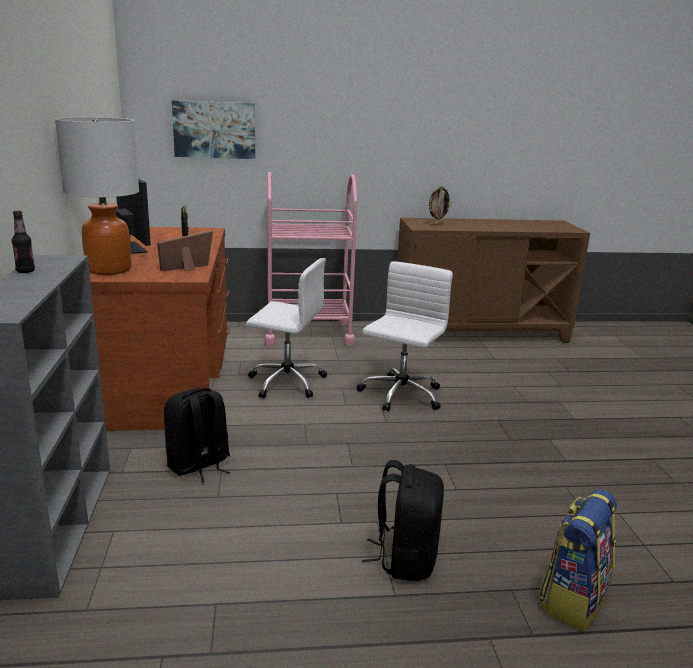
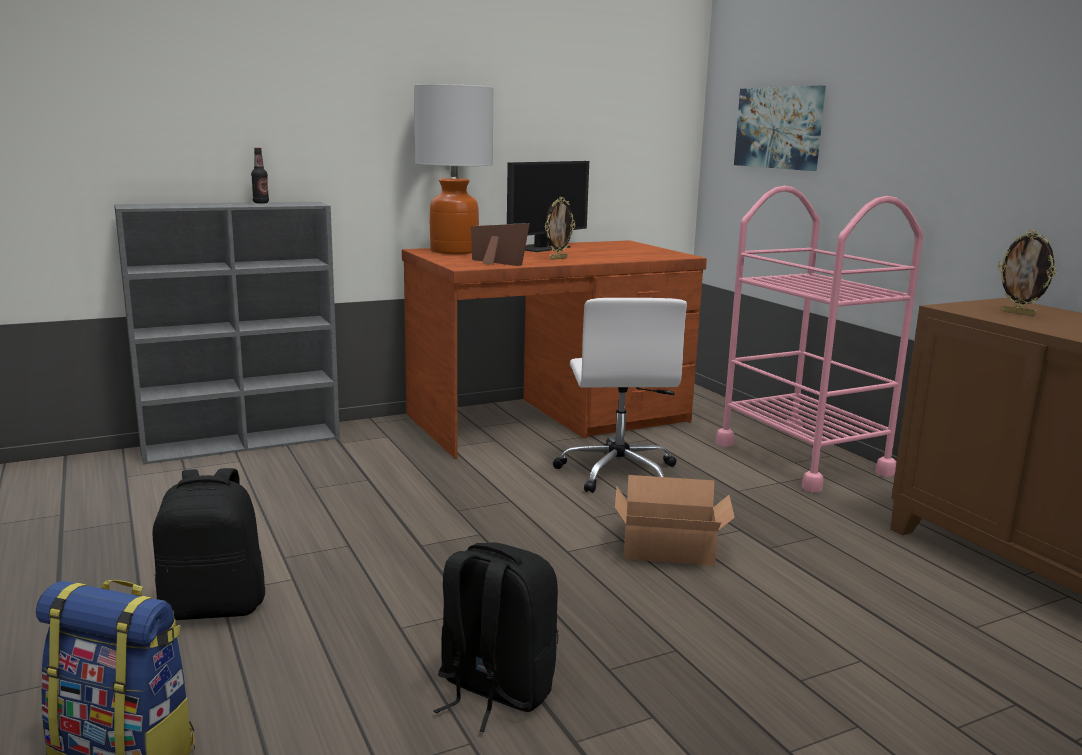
camera: 70 degrees right, 5 degrees down
(199, 465) = (371, 468): black backpack -> black backpack (493, 690)
(400, 395) = (670, 550): white office chair -> cardboard box

